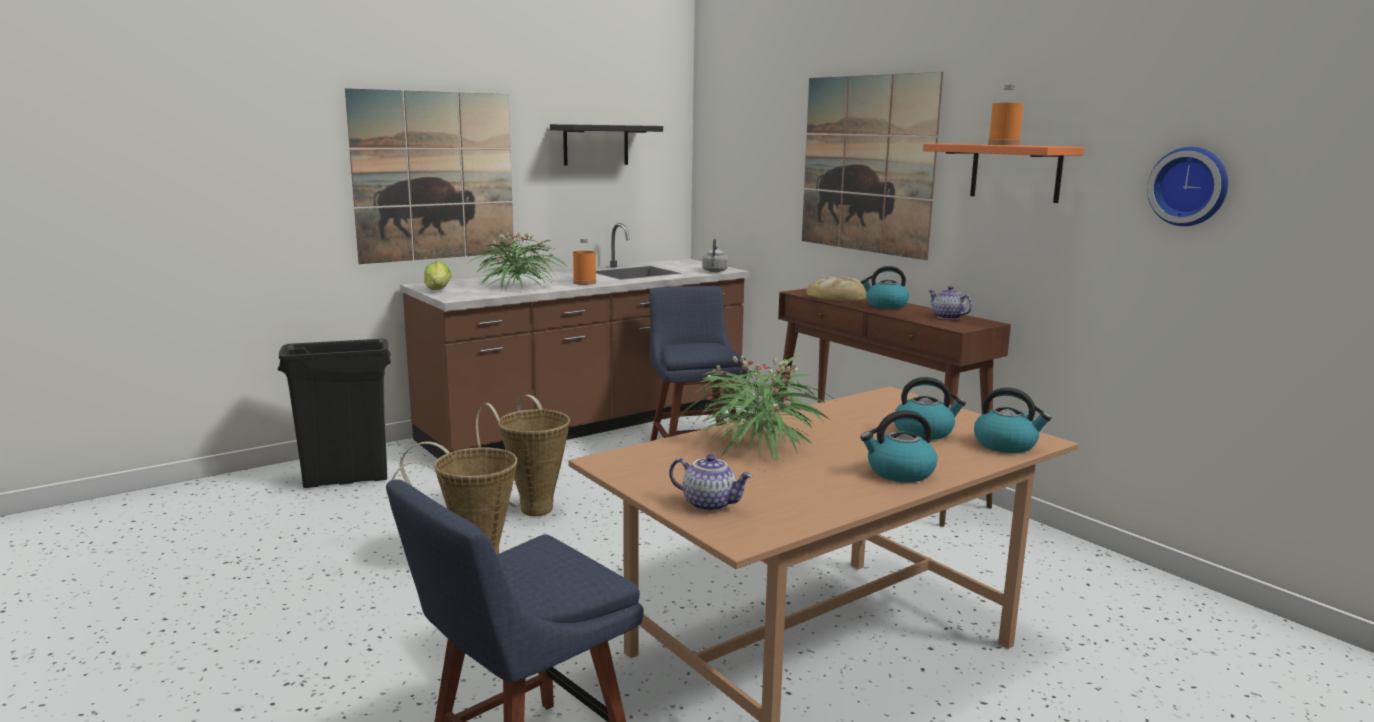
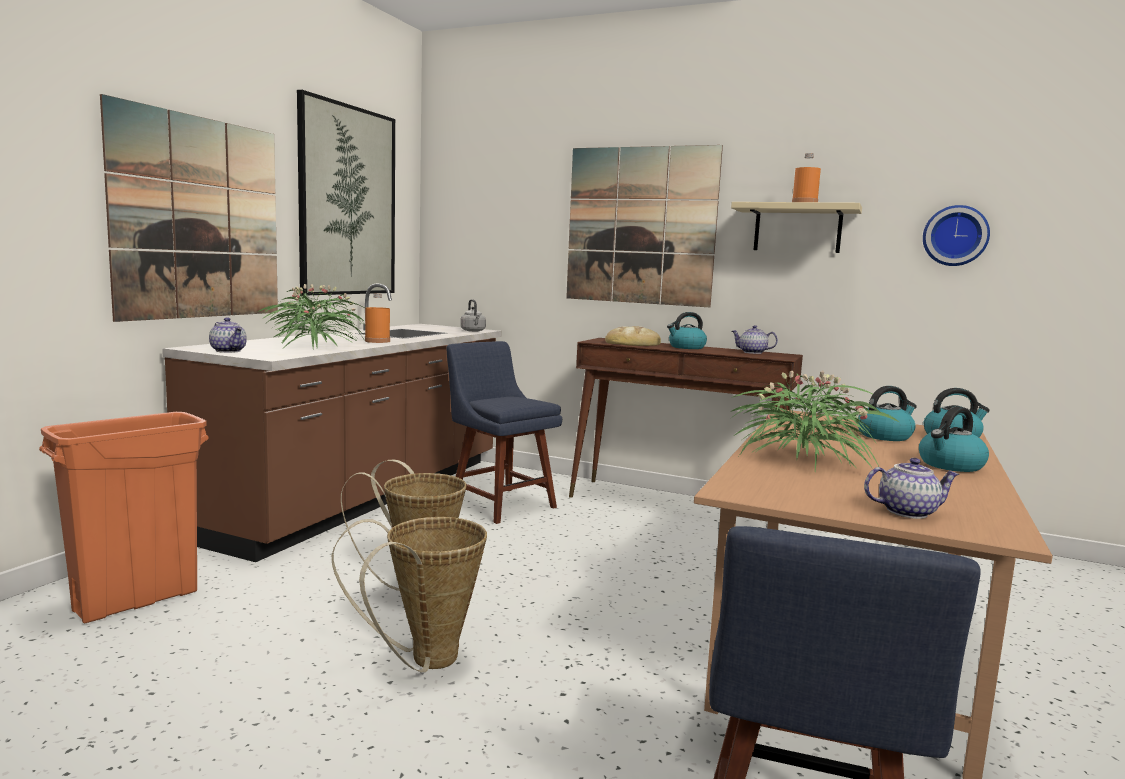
camera: 30 degrees left, 5 degrees down
(347, 479) = (137, 601): black trash can -> orange trash can
(438, 290) = (229, 351): lettuce -> teapot
(596, 145) = (348, 201): black shelf -> picture
(1015, 172) = (797, 229): orange shelf -> beige shelf

